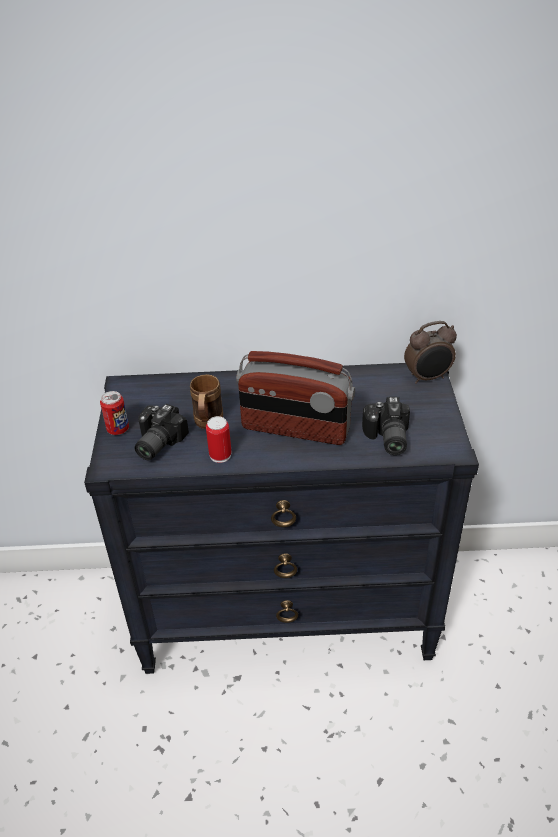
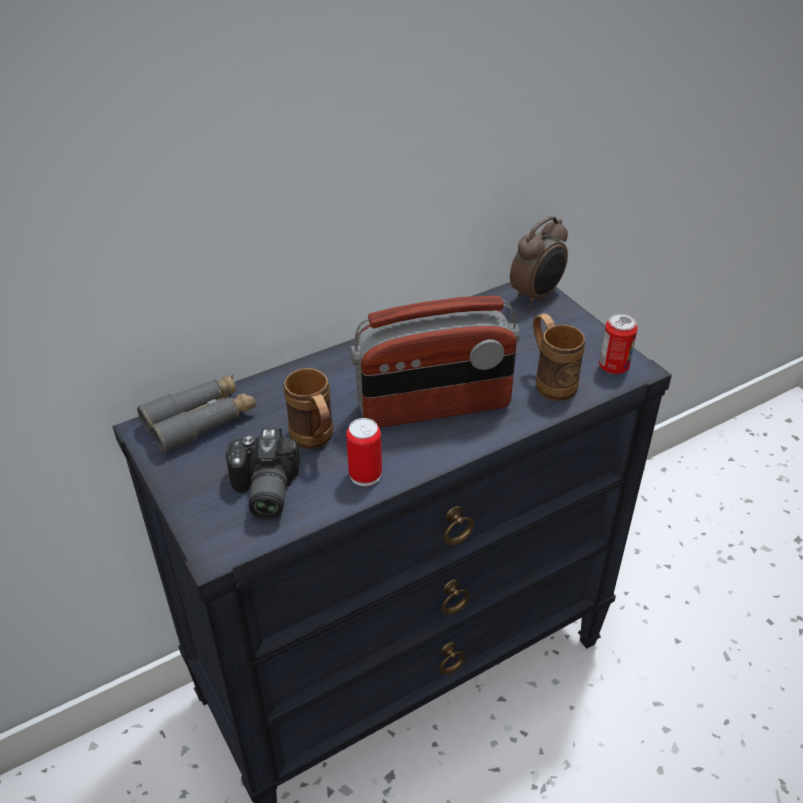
camera: 30 degrees left, 0 degrees up
(118, 429) = (190, 493): can -> can (613, 367)
(153, 389) = (200, 421): none -> grey binoculars
(386, 438) = (550, 381): camera -> brown mug

